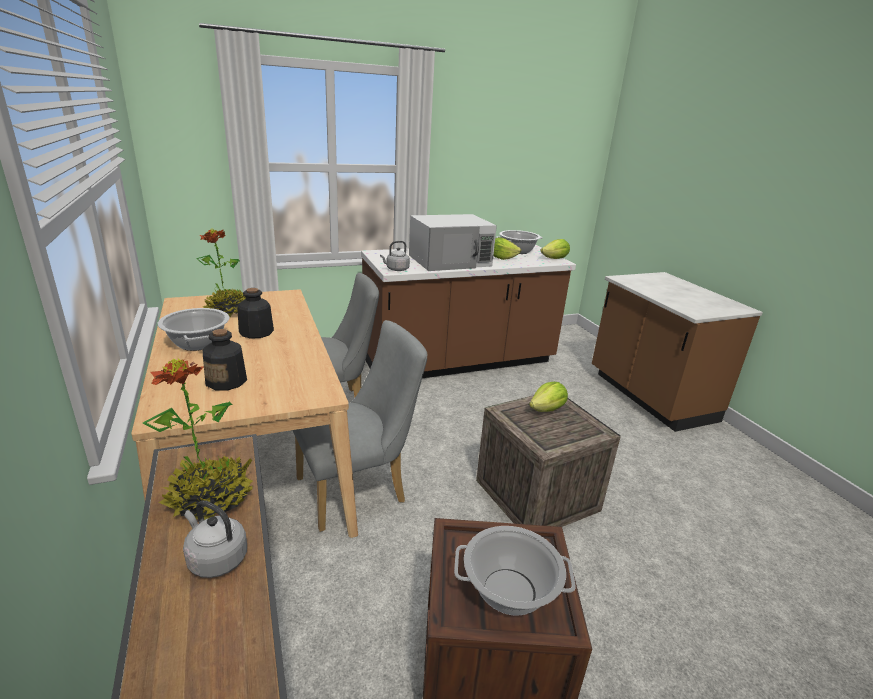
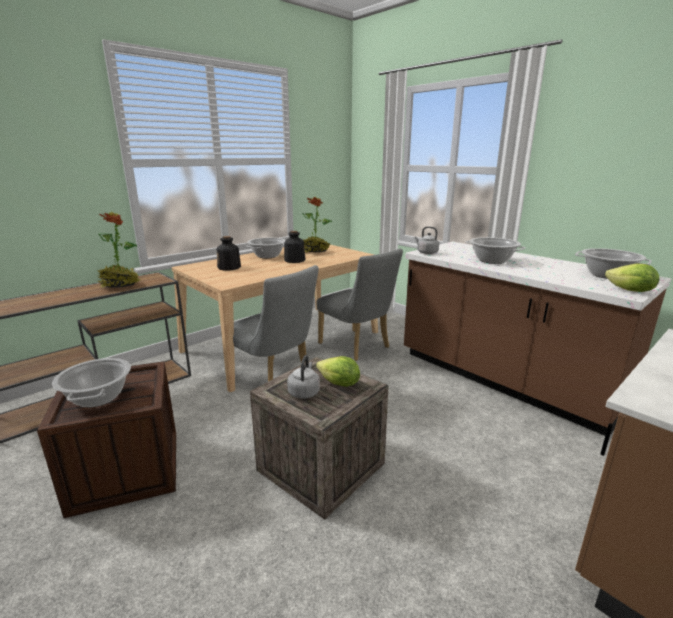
camera: 70 degrees right, 5 degrees down
(215, 559) = (78, 294): grey kettle -> grey kettle (304, 392)
(450, 261) = (492, 260): white microwave -> cooking pot
(501, 258) = (556, 272): lettuce -> none

